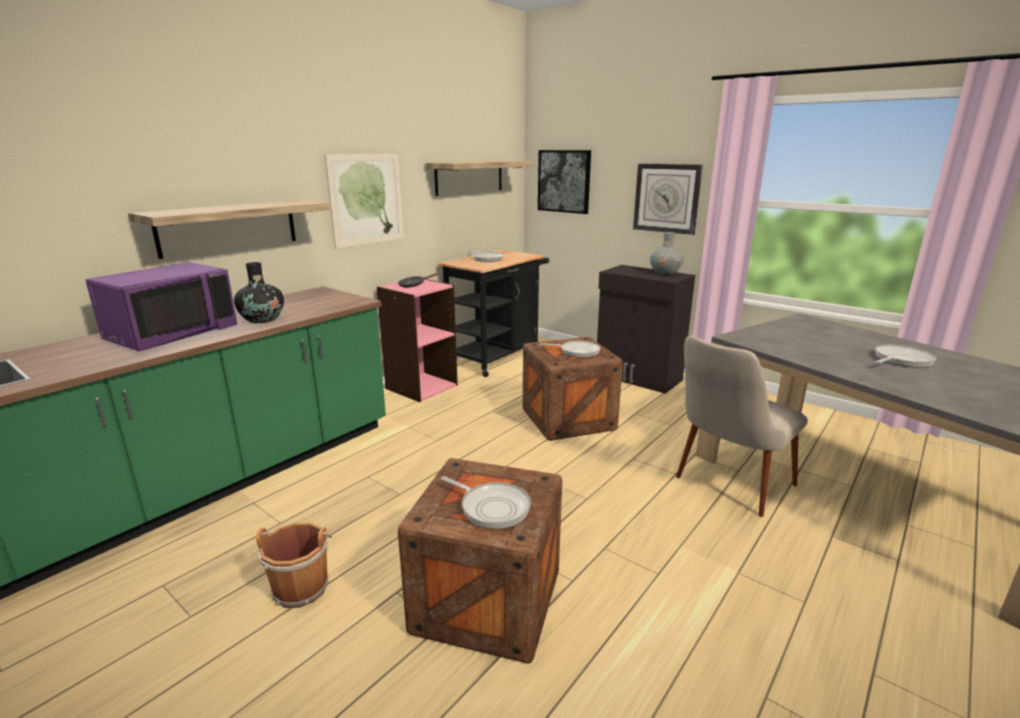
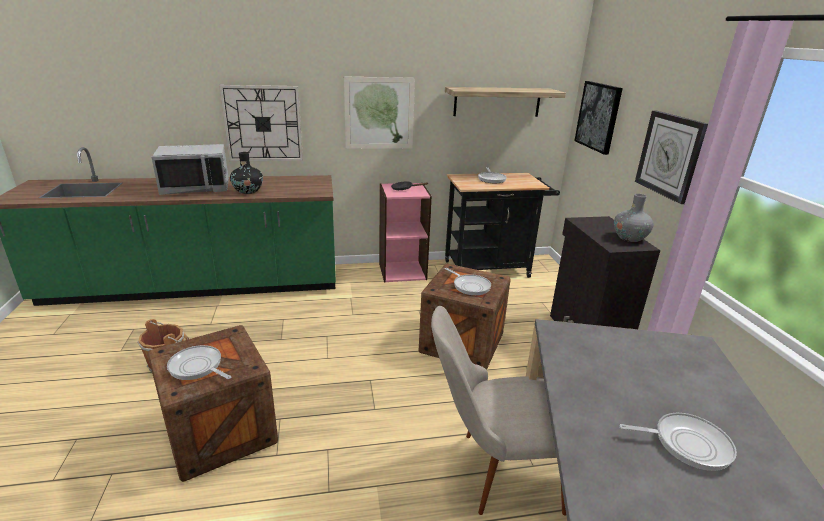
camera: 40 degrees right, 5 degrees up
(172, 334) = (196, 187): purple microwave -> grey microwave
(229, 227) = (263, 124): shelf -> wall clock
(492, 507) = (197, 367): frying pan -> frying pan turned 135 degrees clockwise

